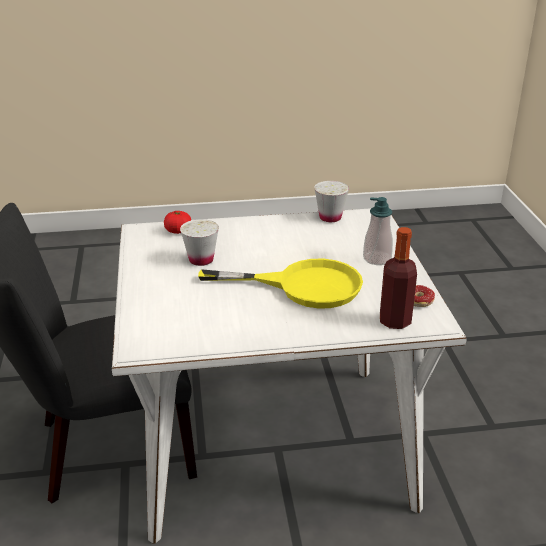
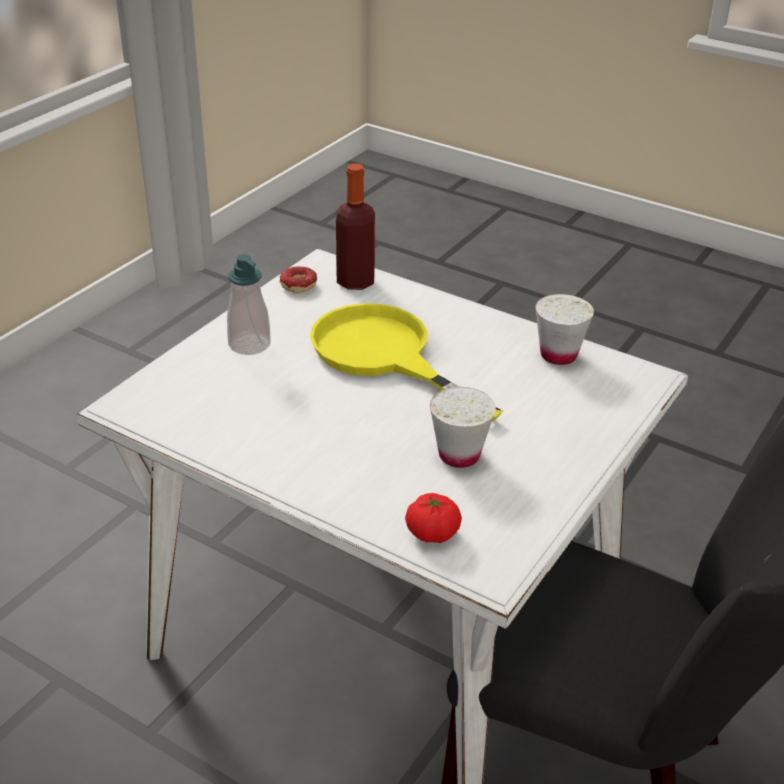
camera: 140 degrees left, 5 degrees up
(330, 217) = (186, 432): white cup -> white cup (558, 355)

